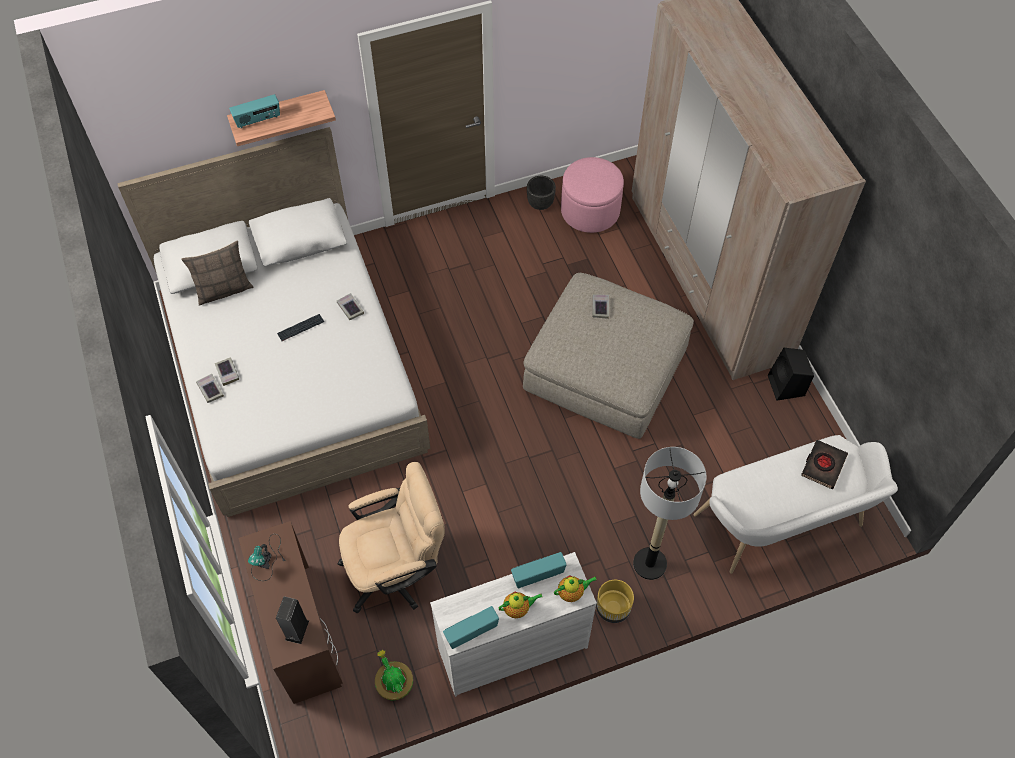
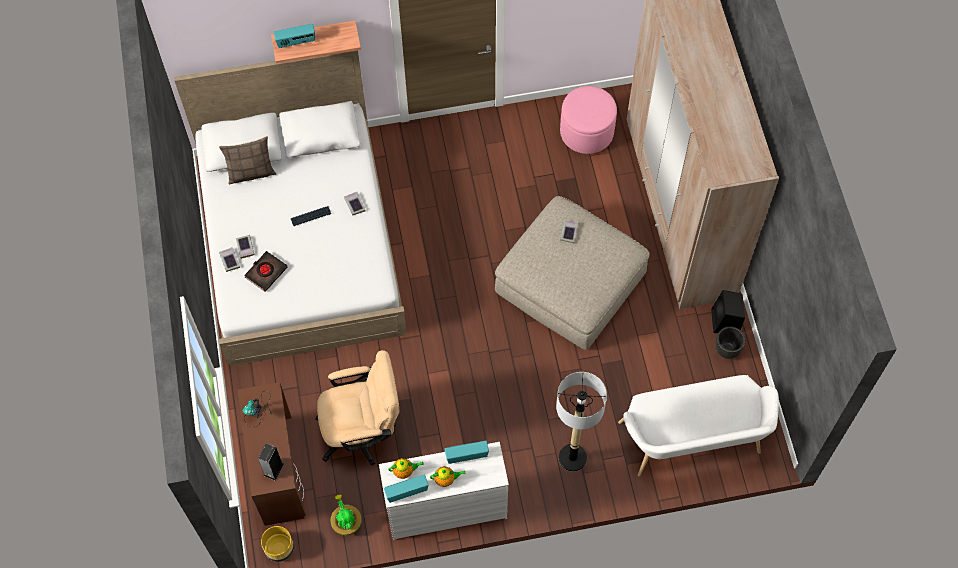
camera: 10 degrees right, 5 degrees up
(540, 203) = (543, 118): black planter -> black planter (727, 350)
(572, 592) = (491, 473): teapot -> teapot (405, 471)
(613, 608) = (534, 489): yellow planter -> yellow planter (279, 548)
(823, 465) = (726, 399): black book -> black book (266, 272)

